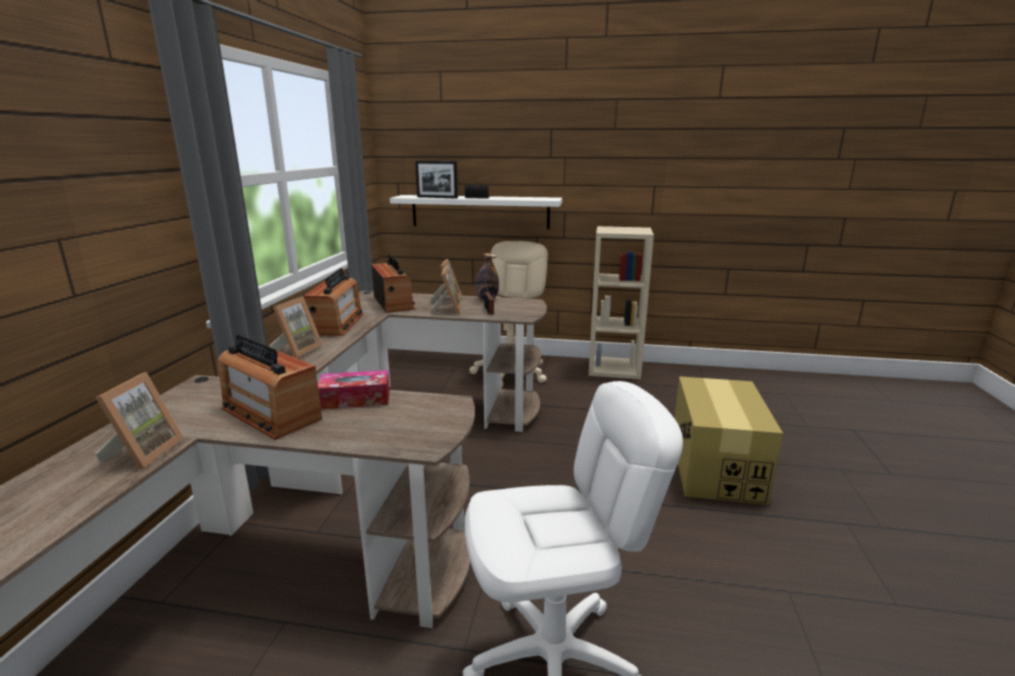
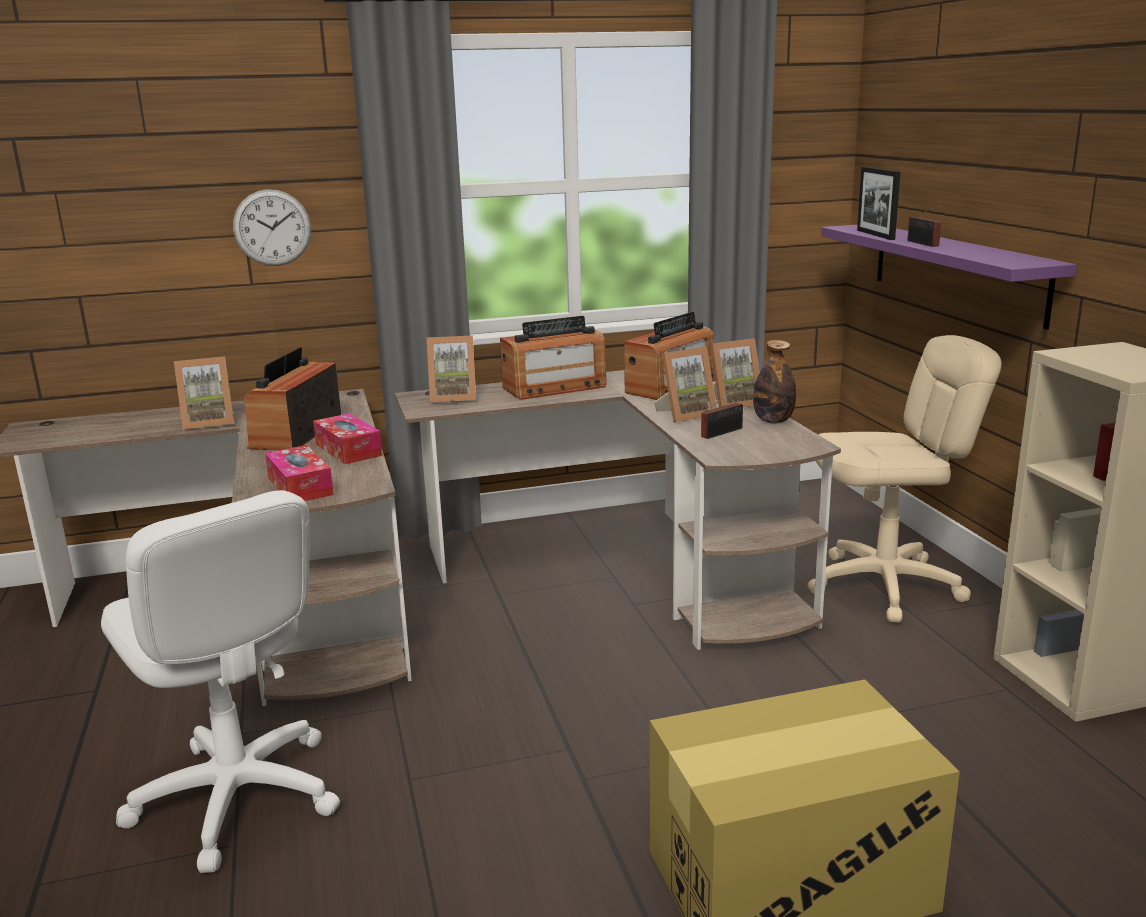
camera: 65 degrees right, 0 degrees up
(89, 228) = (272, 228): none -> wall clock
(416, 426) = (300, 486): none -> tissue box
(480, 212) = (956, 271): white shelf -> purple shelf

